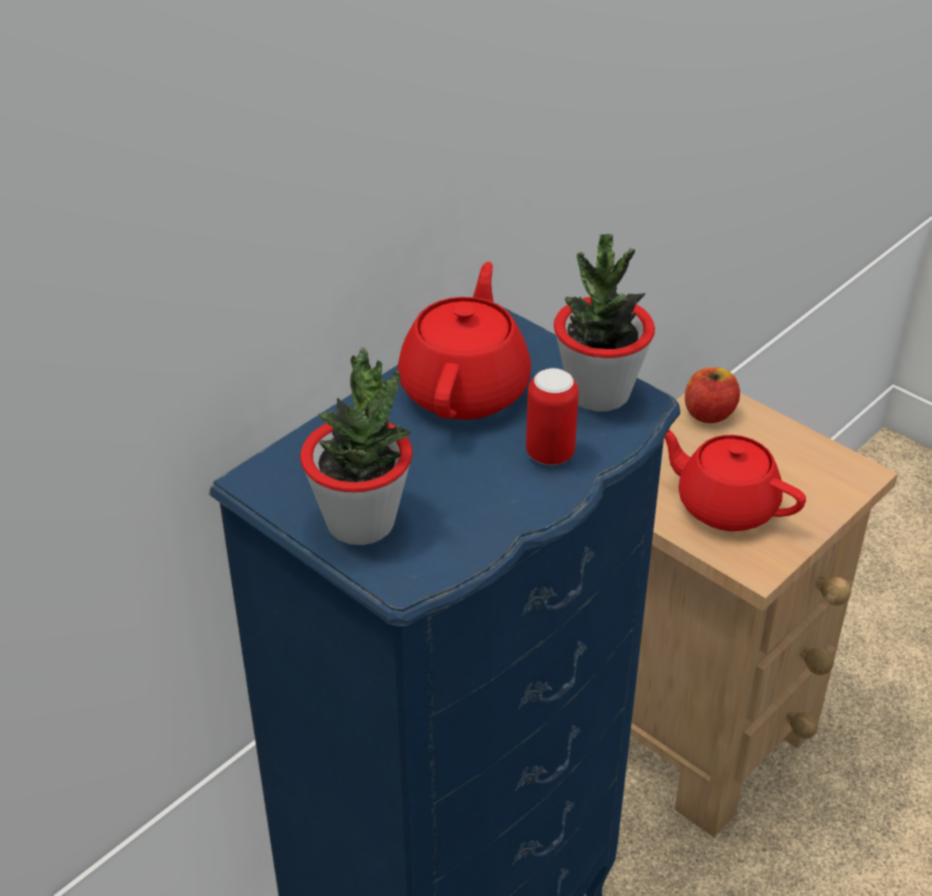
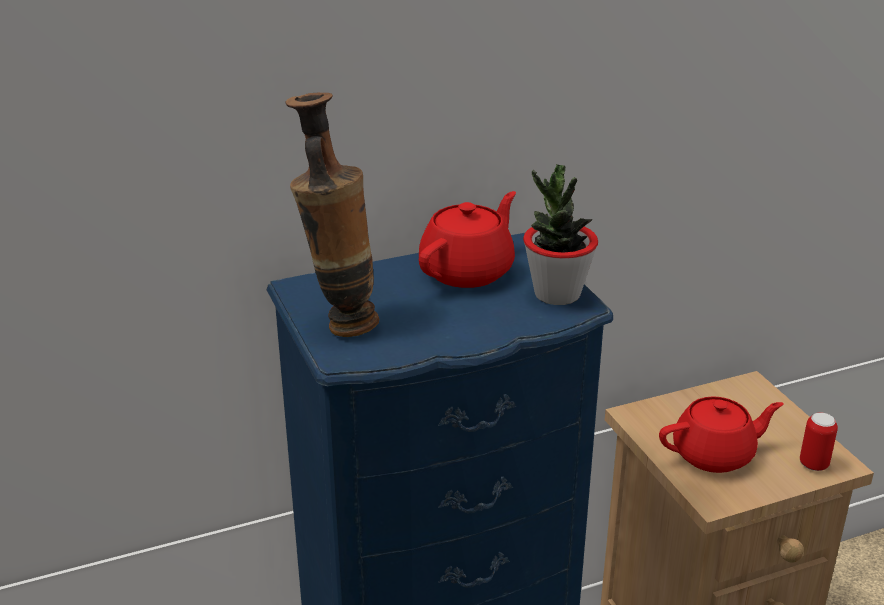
camera: 25 degrees right, 10 degrees down
(361, 522) = (340, 323): potted plant -> vase
(550, 454) = (493, 318): can -> can (813, 464)
(709, 413) = (741, 394): apple -> none
(725, 505) = (715, 455): red teapot -> red teapot turned 105 degrees clockwise

